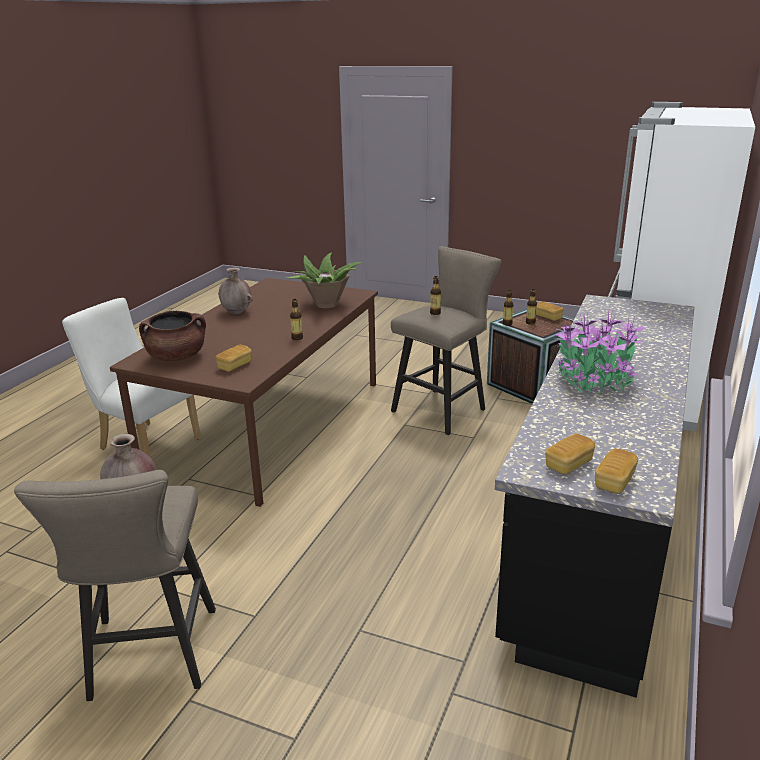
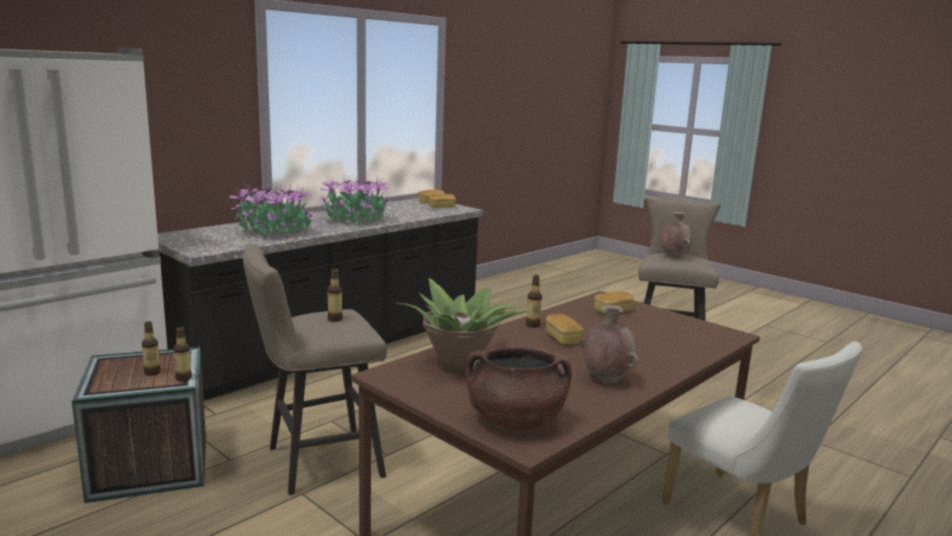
camera: 160 degrees left, 10 degrees down
(177, 357) = (681, 331): brown cooking pot -> brown cooking pot (515, 420)
(548, 317) = (109, 375): bread -> bread (562, 338)
(612, 335) = (274, 233): none -> potted plant

